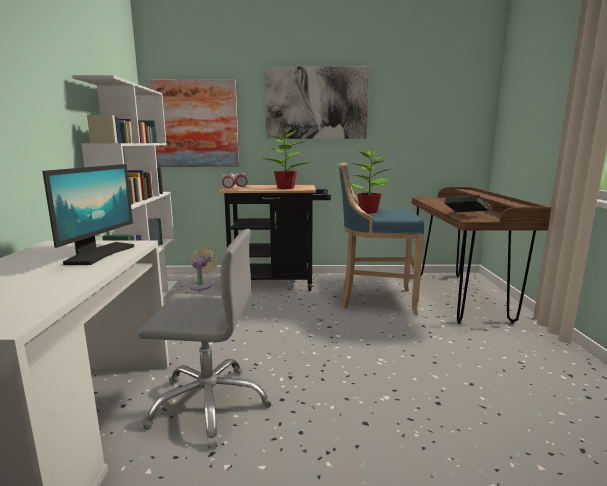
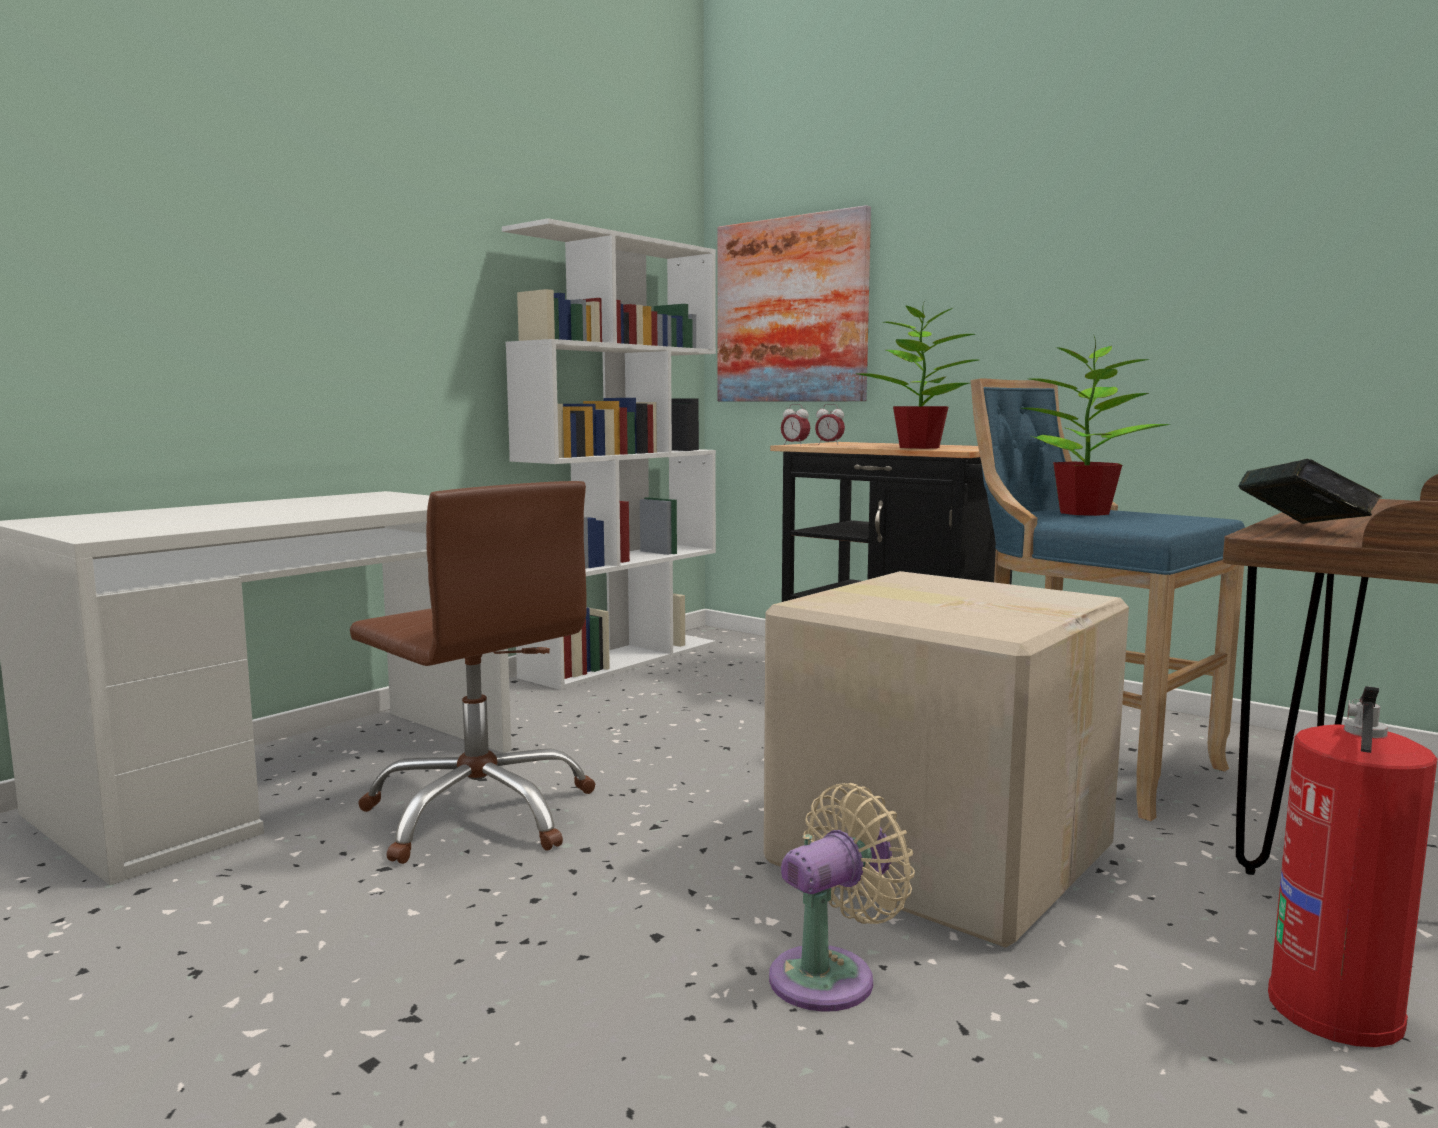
camera: 40 degrees right, 5 degrees down
(99, 254) = (383, 505): monitor -> none
(202, 285) = (748, 657): beige fan -> beige fan (830, 975)
(209, 403) = (480, 813): grey office chair -> brown office chair
(316, 103) = (1048, 239): picture -> none
(388, 348) = (938, 852): none -> cardboard box
(526, 356) = (1335, 1008): none -> fire extinguisher

